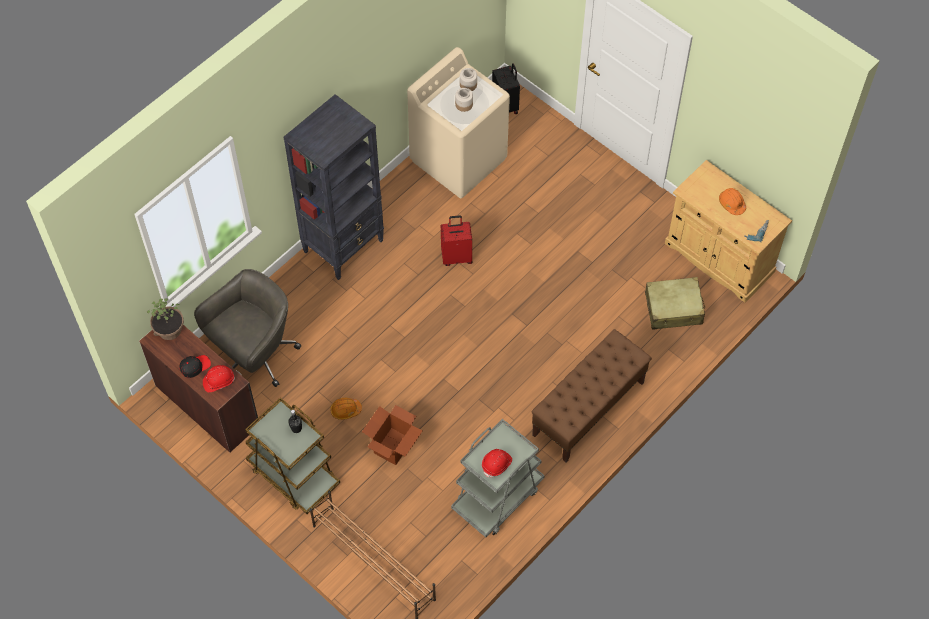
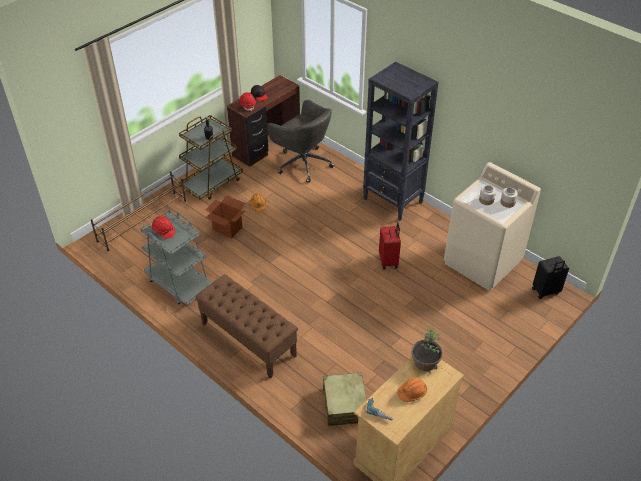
camera: 90 degrees right, 15 degrees down
(169, 330) = (287, 85): potted plant -> potted plant (425, 362)

